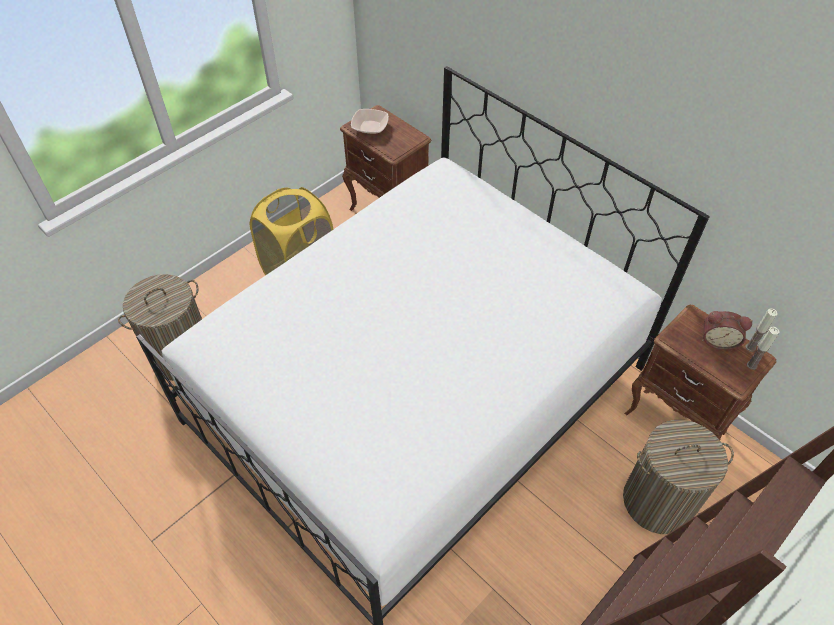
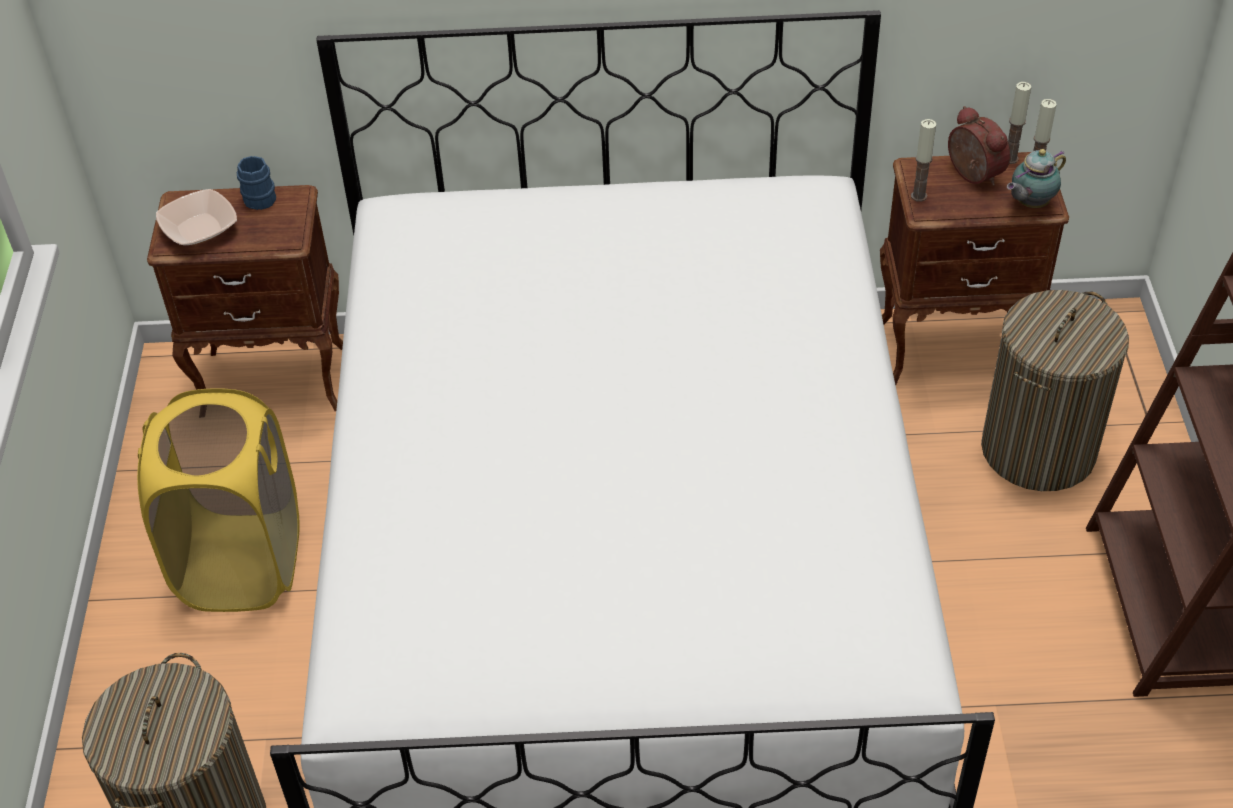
camera: 45 degrees left, 5 degrees down
(405, 128) = (258, 196): none -> blue mug
(676, 329) = (918, 196): none -> candle
(718, 340) = (971, 175): alarm clock -> alarm clock turned 90 degrees counterclockwise
(730, 376) = (1030, 204): none -> teapot

